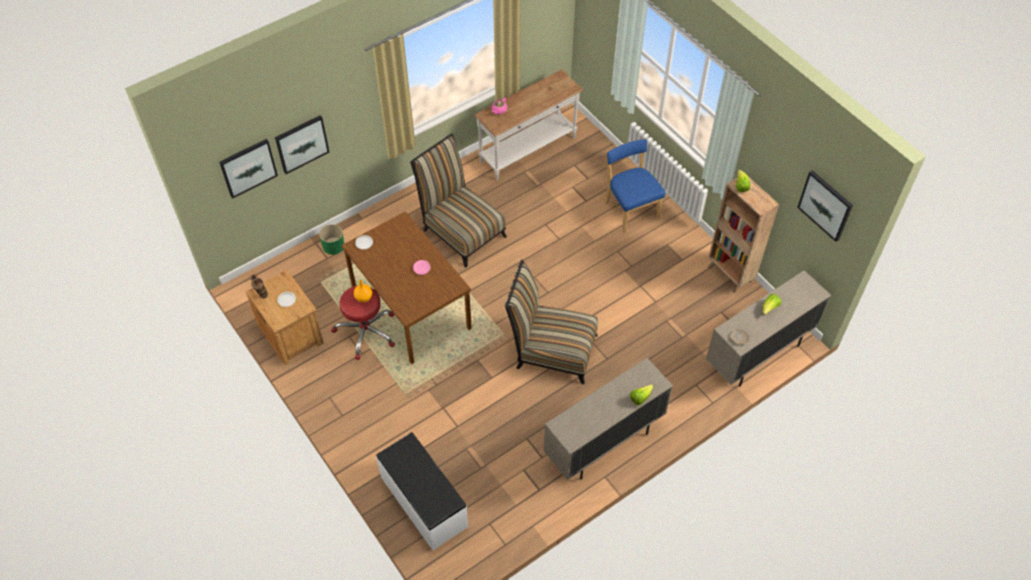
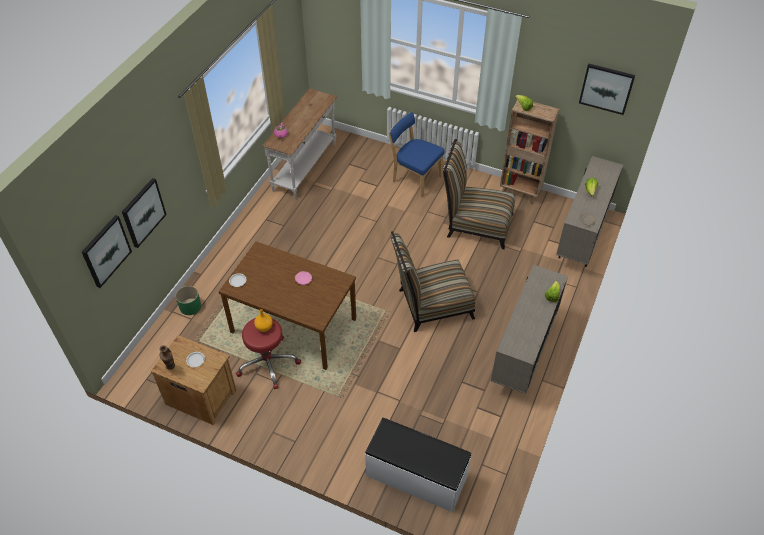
camera: 30 degrees left, 5 degrees down
(461, 230) = (293, 247): chair -> chair (475, 224)

